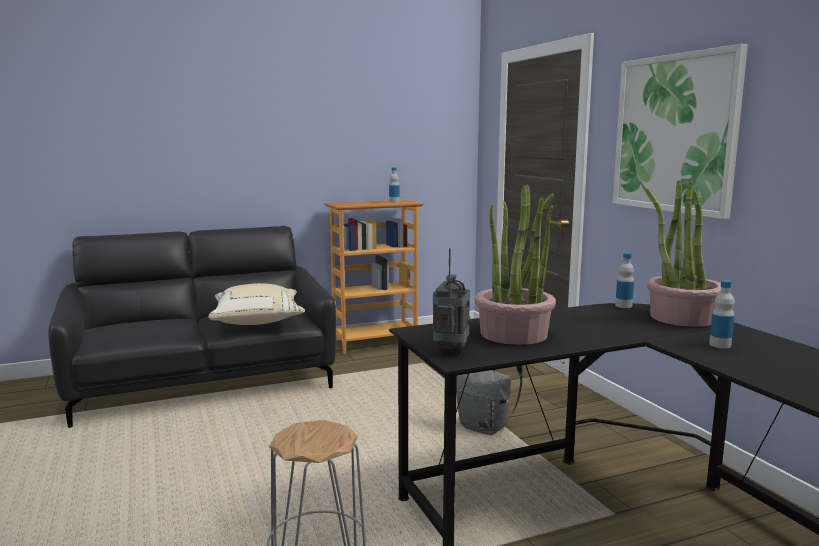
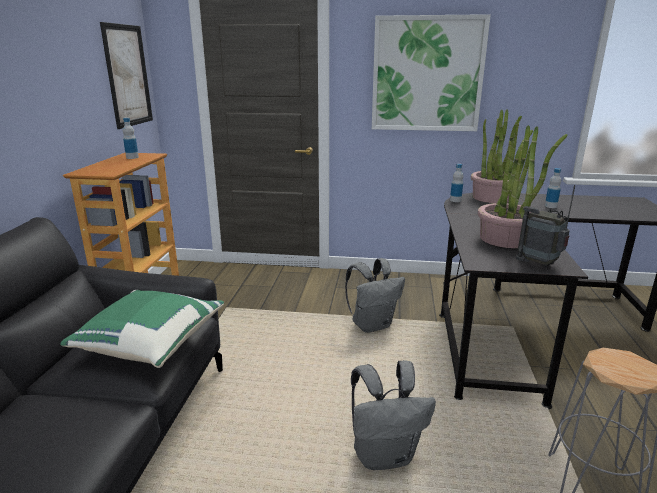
camera: 60 degrees left, 10 degrees up
(258, 321) = (150, 343): beige pillow -> green pillow
(284, 477) = (385, 455): none -> grey backpack
(437, 135) = (128, 76): none -> picture

